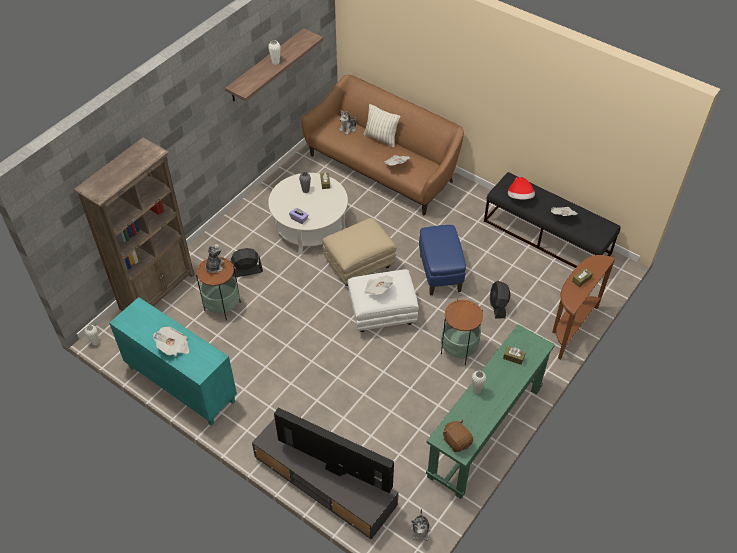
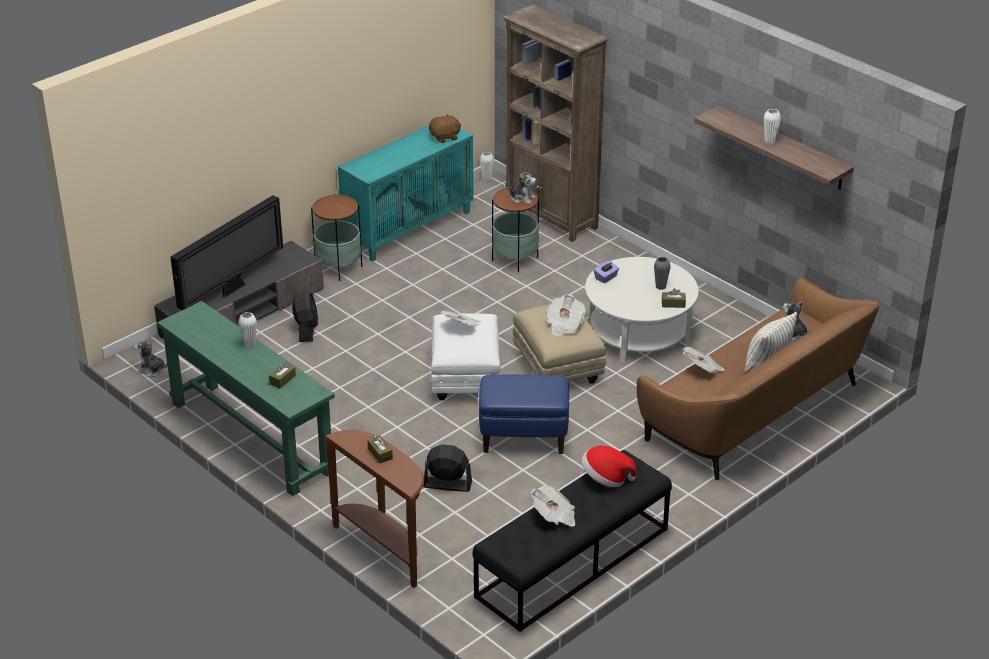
camera: 100 degrees right, 15 degrees down
(173, 347) = (393, 153): newspaper -> newspaper (564, 325)
(246, 271) = (569, 279): black fan -> black fan (306, 330)
(457, 441) = (189, 320): brown plush toy -> brown plush toy (445, 137)
(459, 349) = (384, 435): side table -> side table (338, 267)

